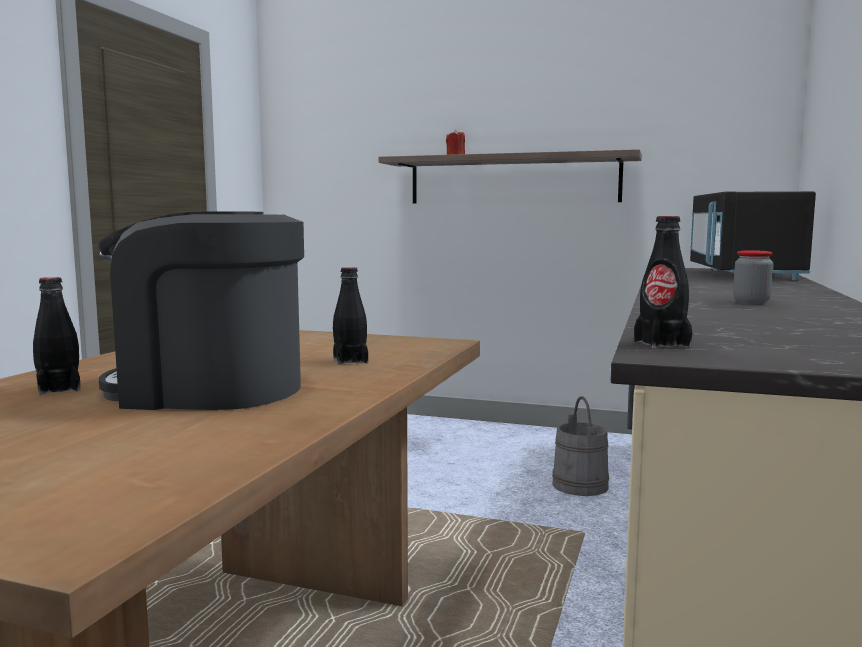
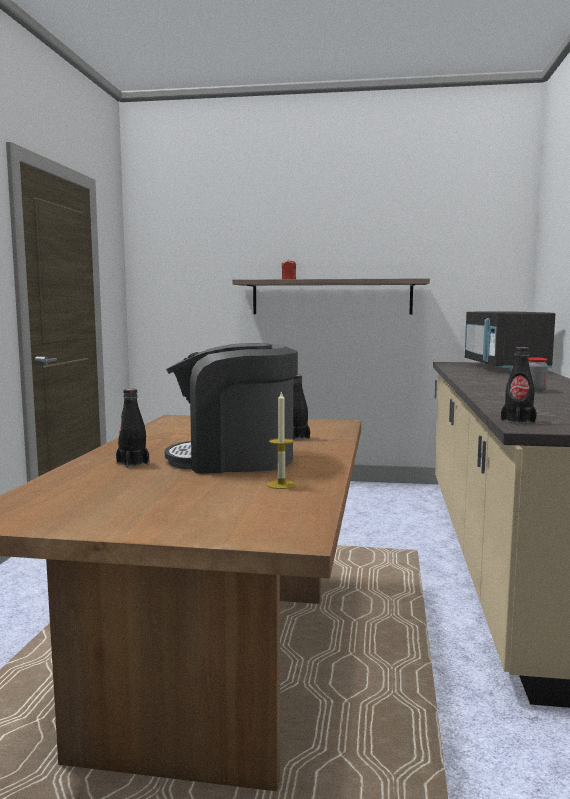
camera: 10 degrees left, 0 degrees up
(212, 434) = (281, 484): none -> candle
(580, 485) = (400, 520): grey bucket -> none

